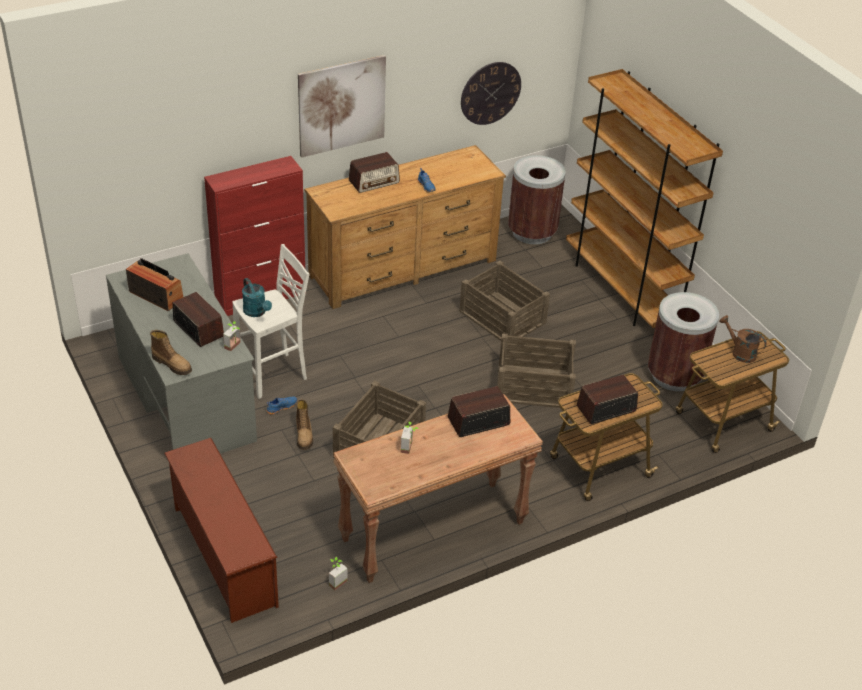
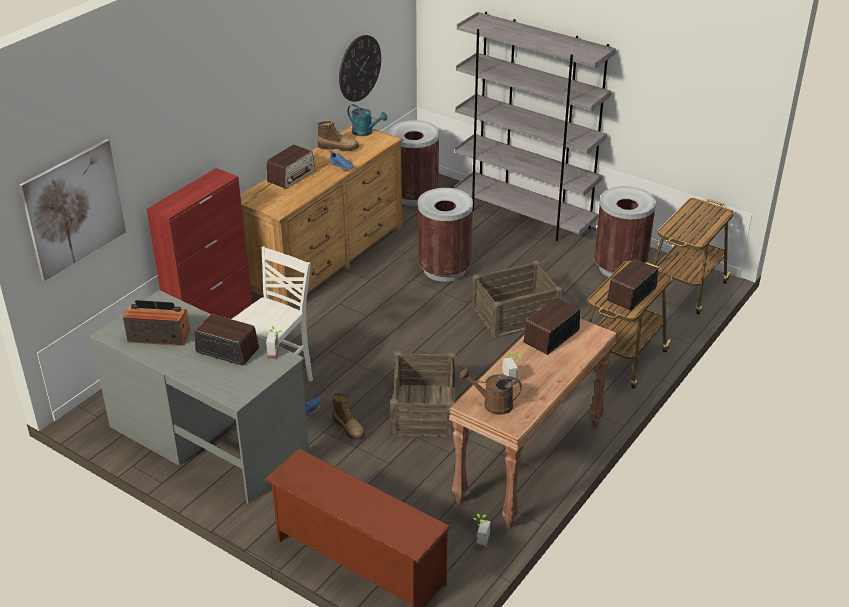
camera: 25 degrees left, 5 degrees down
(172, 364) = (228, 390): boot -> boot (338, 147)
(257, 312) = (262, 322): turquoise watering can -> turquoise watering can (366, 132)
(341, 106) = (250, 105): picture -> picture (74, 209)
(502, 316) = (444, 269): crate -> brown trash can
(622, 289) = (524, 216): brown bookcase -> grey bookcase
(739, 352) = (692, 218): brown watering can -> brown watering can (492, 404)

